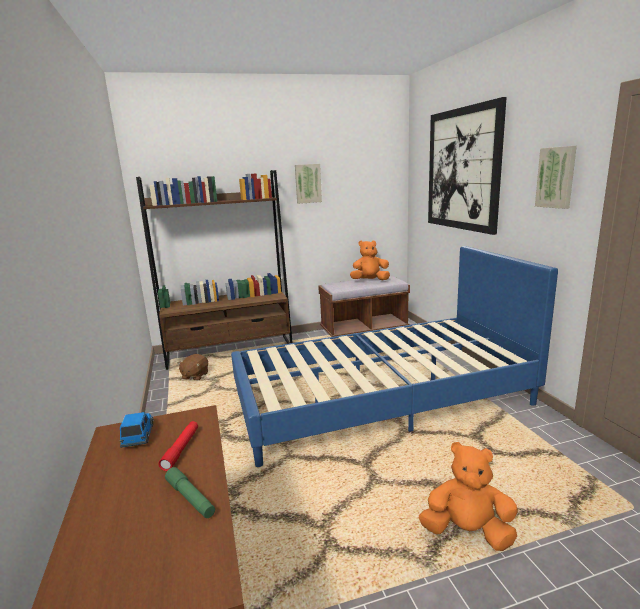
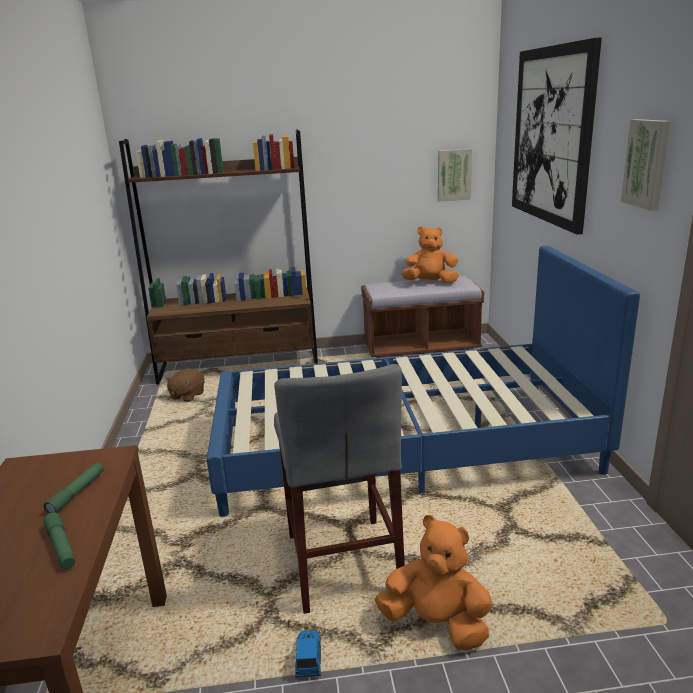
camera: 10 degrees right, 5 degrees up
(139, 435) = (42, 473): toy car -> toy car (308, 659)
(181, 449) = (77, 493): red flashlight -> green flashlight
(308, 183) = (349, 146): picture -> picture (454, 175)
(372, 492) = (343, 563): none -> grey stool

